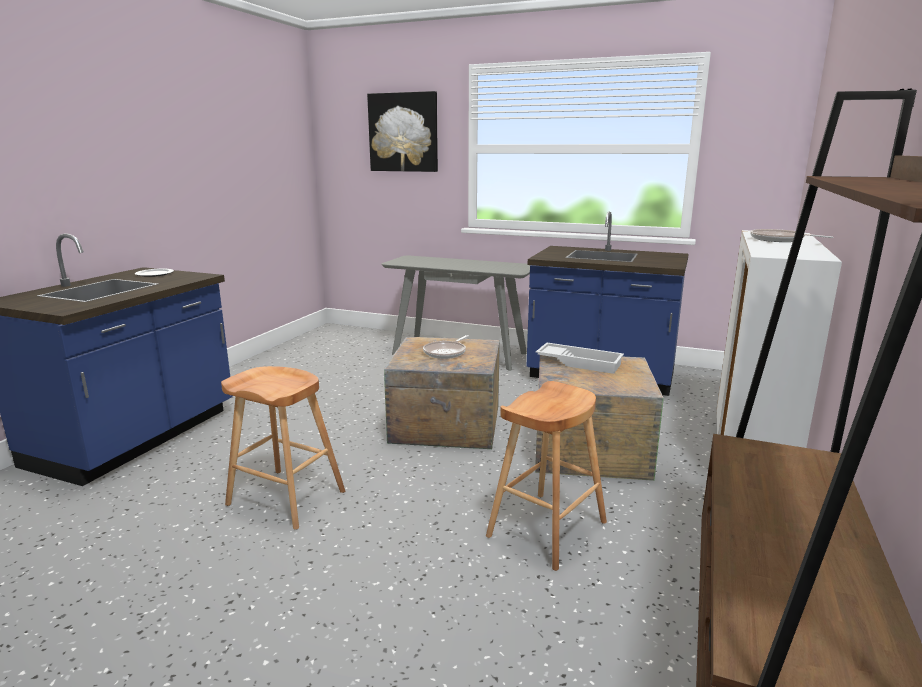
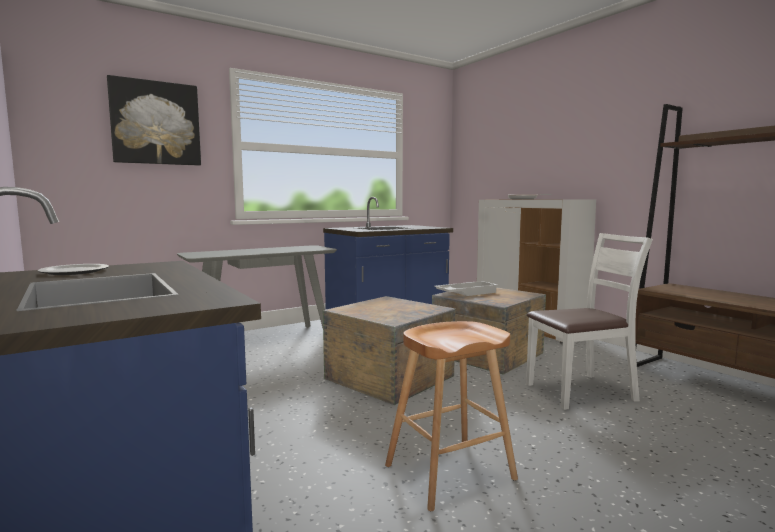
camera: 55 degrees left, 10 degrees down
(446, 352) = (389, 308): frying pan -> none
(547, 529) = (581, 391): brown stool -> white chair

